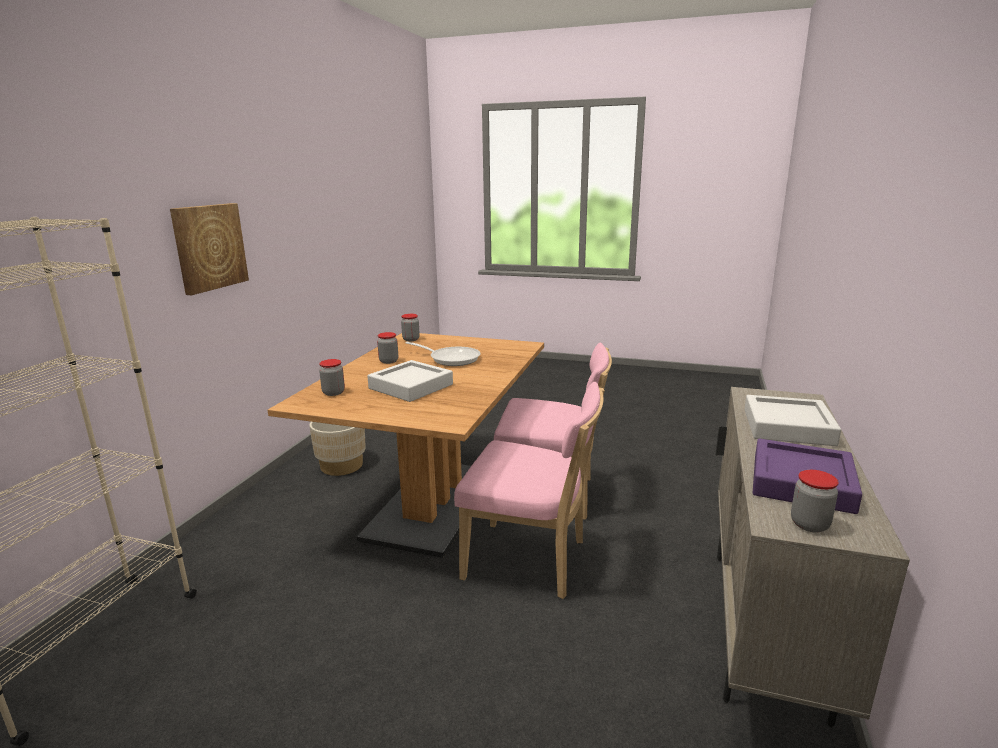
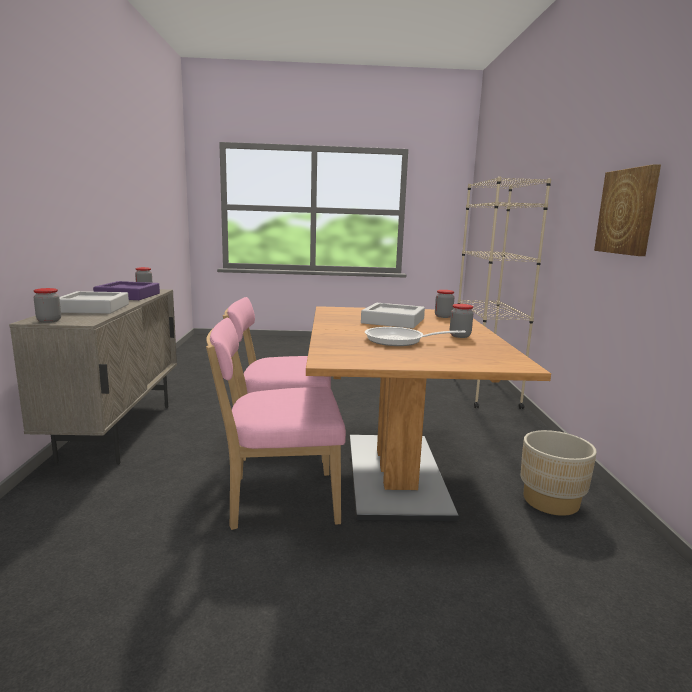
camera: 160 degrees right, 5 degrees down
(411, 339) = (503, 360): jar -> jar (49, 321)

